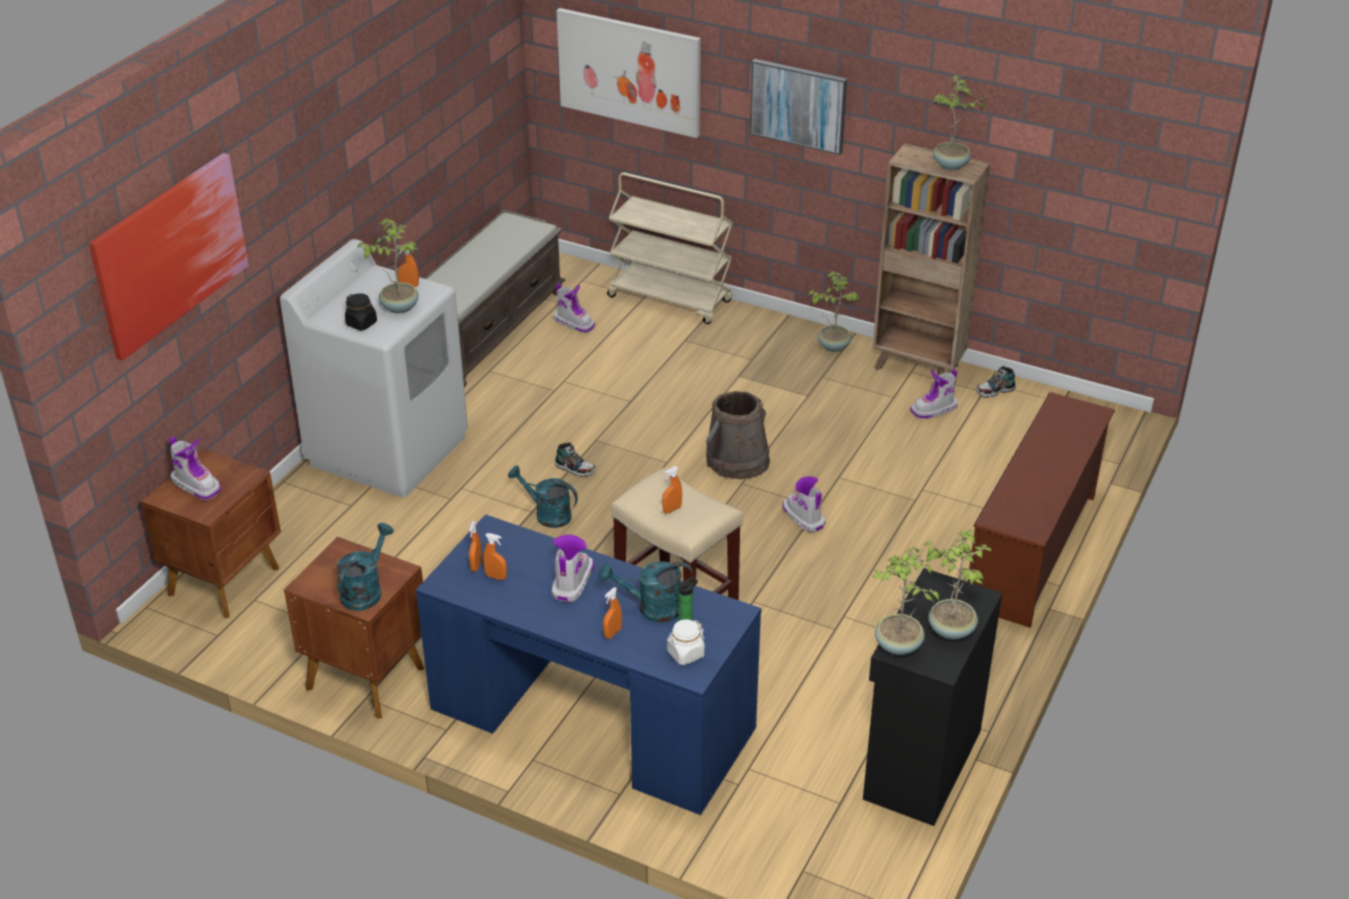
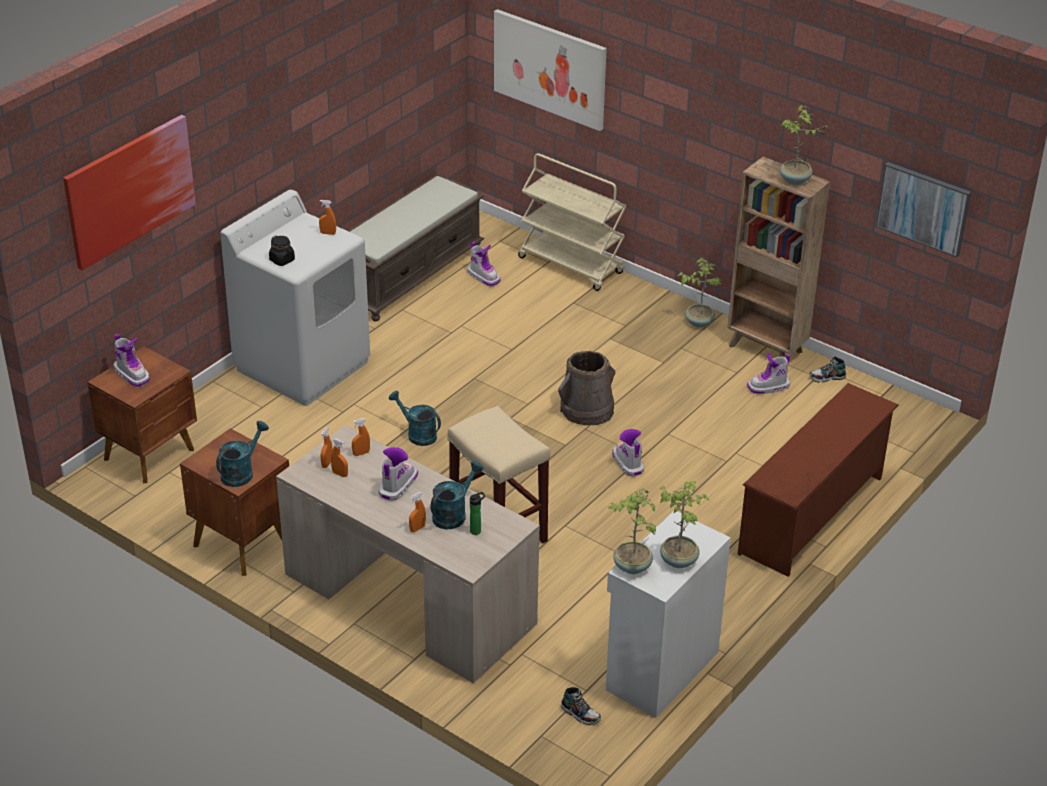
camera: 10 degrees right, 0 degrees up
(399, 307) = (315, 250): potted plant -> none
(575, 469) = (450, 400): shoe -> shoe (580, 714)
(592, 717) = (409, 597): blue desk -> beige desk
(651, 608) = (453, 514): turquoise watering can -> turquoise watering can turned 120 degrees clockwise
(672, 509) = (493, 439): orange spray bottle -> orange spray bottle (361, 453)
(685, 654) = (469, 551): white jar -> none
(798, 105) = (681, 114): picture -> picture (923, 208)
(919, 764) = (660, 670): black cabinet -> white cabinet

